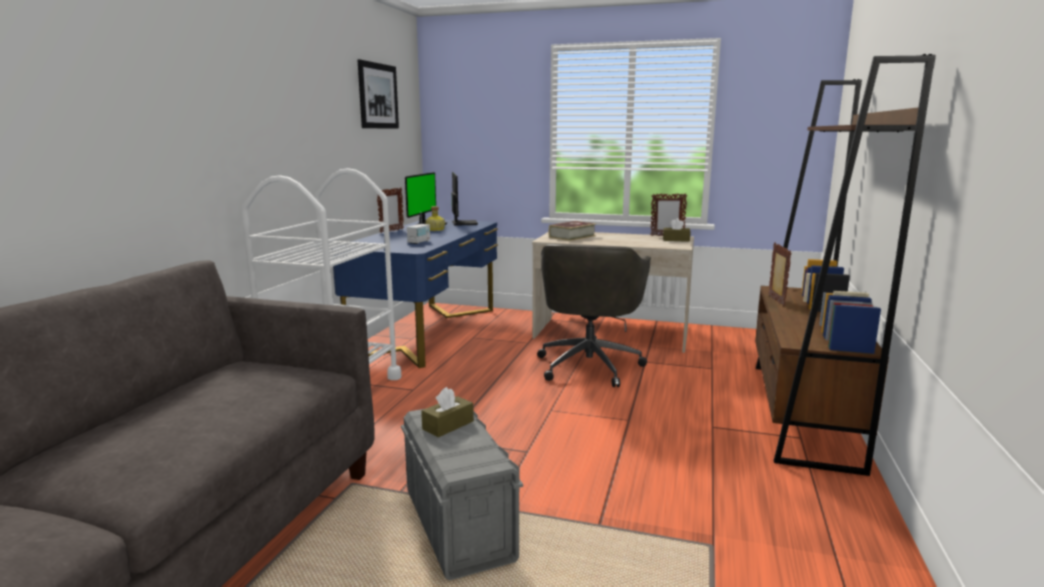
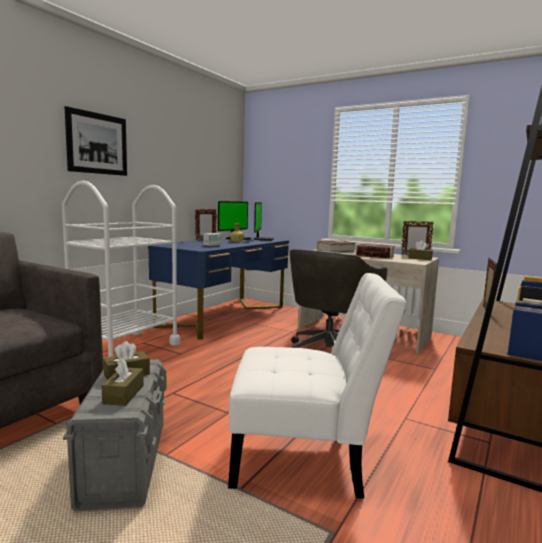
camera: 15 degrees right, 5 degrees down
(378, 96) = (203, 143): picture -> picture (97, 143)
(471, 447) = (123, 394): none -> brown tissue box
(624, 240) = (375, 256): none -> book
(641, 482) = (306, 456): none -> white chair

